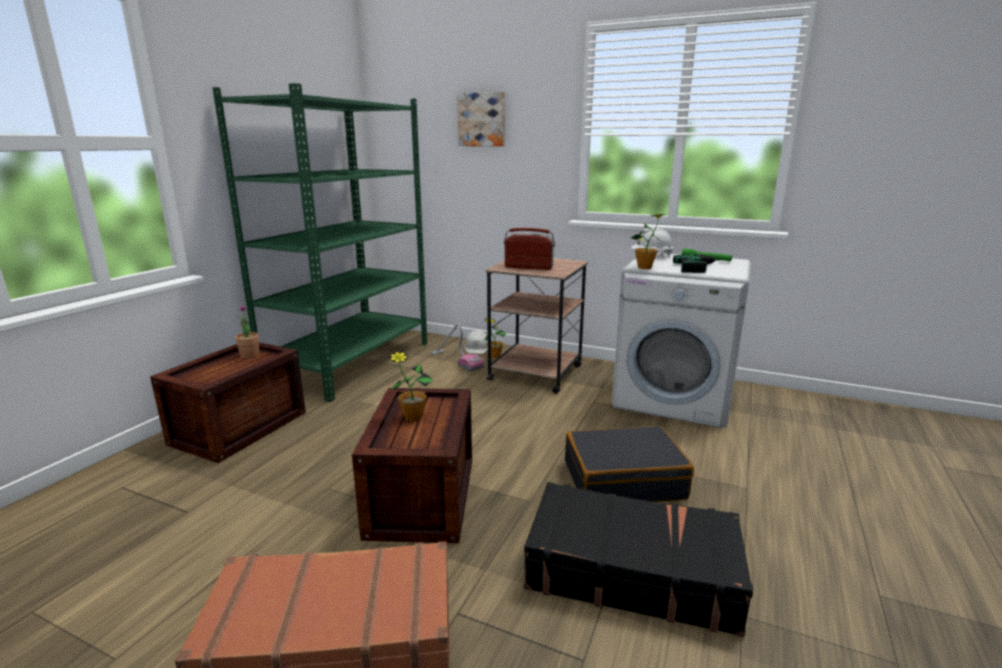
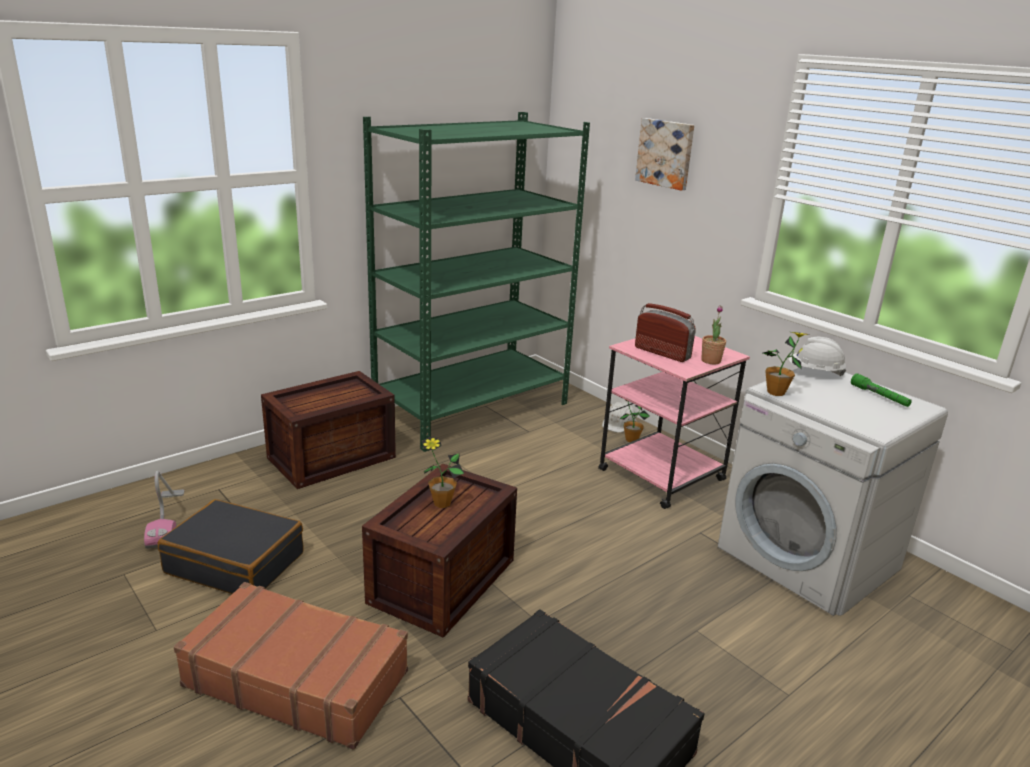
camera: 25 degrees right, 5 degrees up
(250, 355) = (352, 390): potted plant -> potted plant (711, 361)
(455, 361) = (582, 435): vacuum cleaner -> vacuum cleaner (166, 519)
(537, 373) = (662, 476): brown cart -> pink cart
(623, 480) = (652, 634): black suitcase -> black suitcase (235, 563)
(702, 268) = (852, 409): power drill -> none

